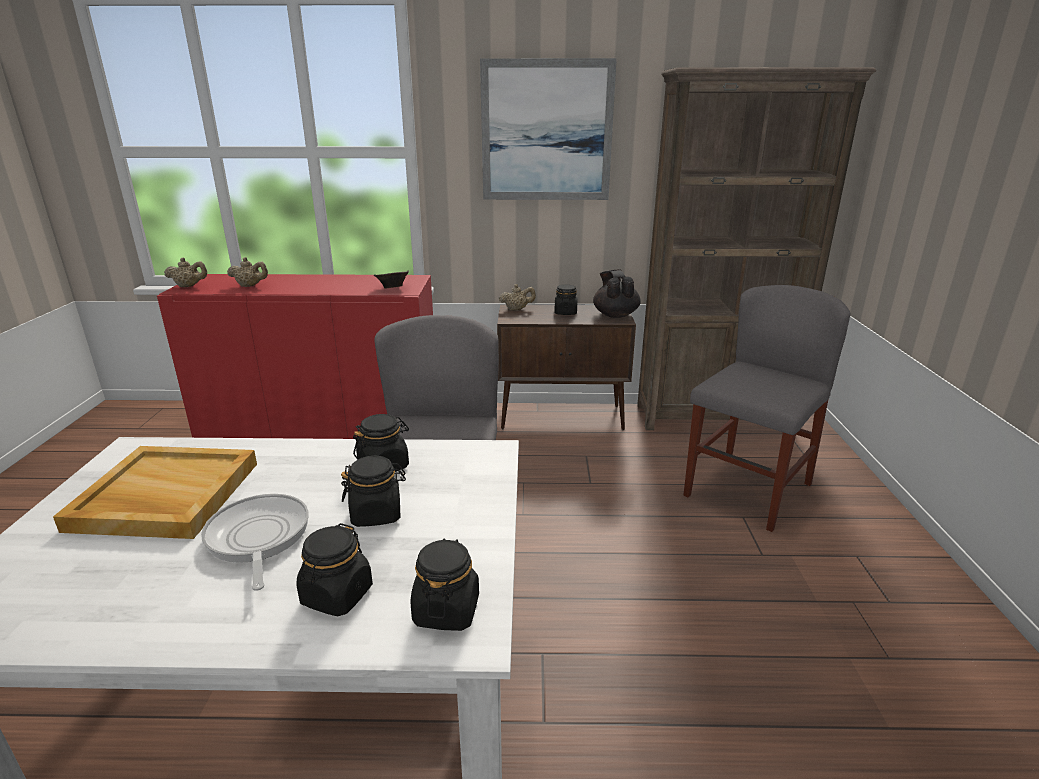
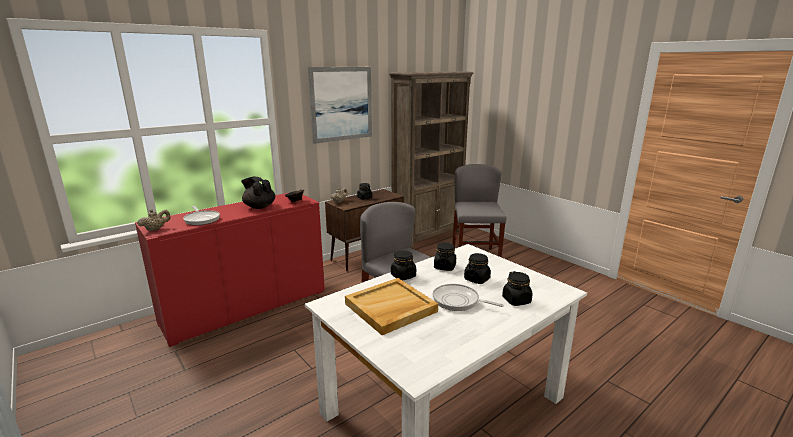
camera: 40 degrees left, 5 degrees down
(250, 286) = (202, 219): beige teapot -> frying pan
(446, 610) = (549, 289): black jar -> black jar (403, 276)
(615, 315) = (387, 194): black teapot -> black teapot (259, 207)

